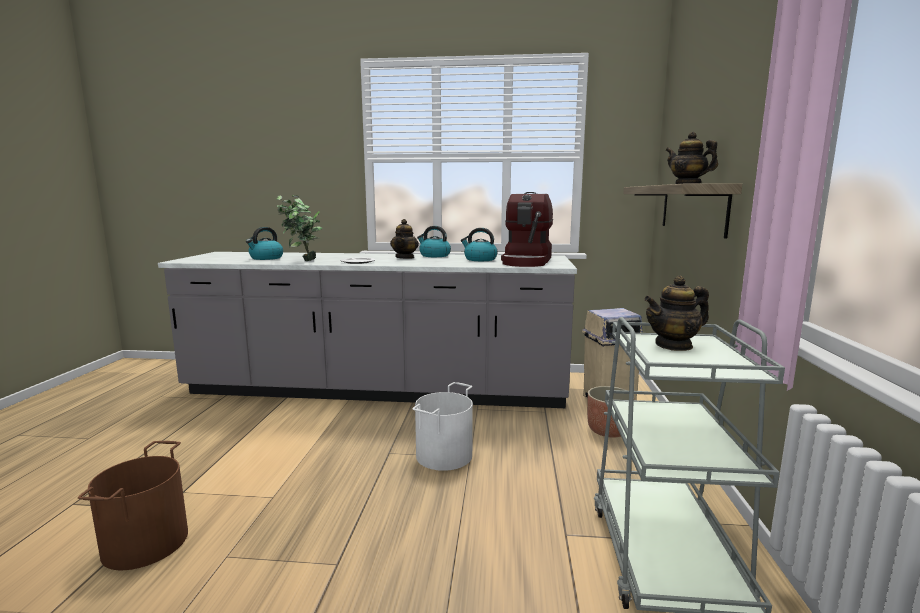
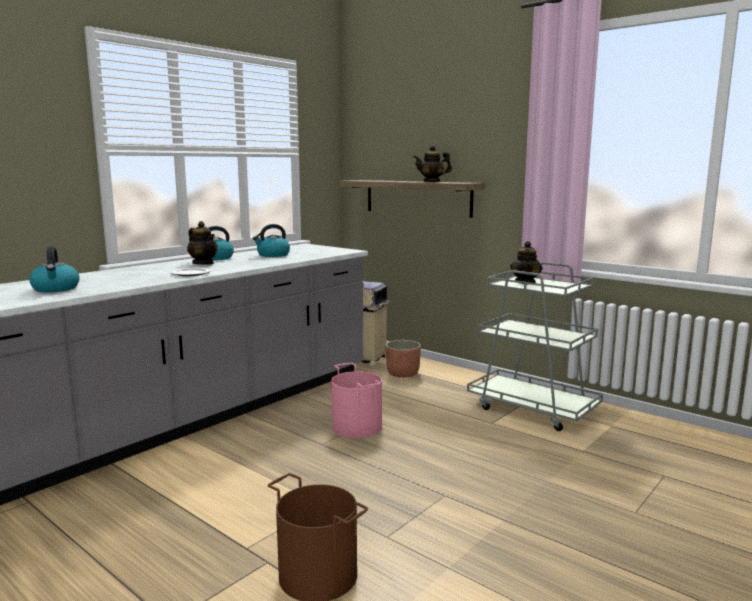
camera: 55 degrees left, 0 degrees up
(301, 261) = (126, 283): potted plant -> none
(445, 455) = (357, 426): white bucket -> pink bucket
(527, 261) = (313, 251): coffee machine -> none

